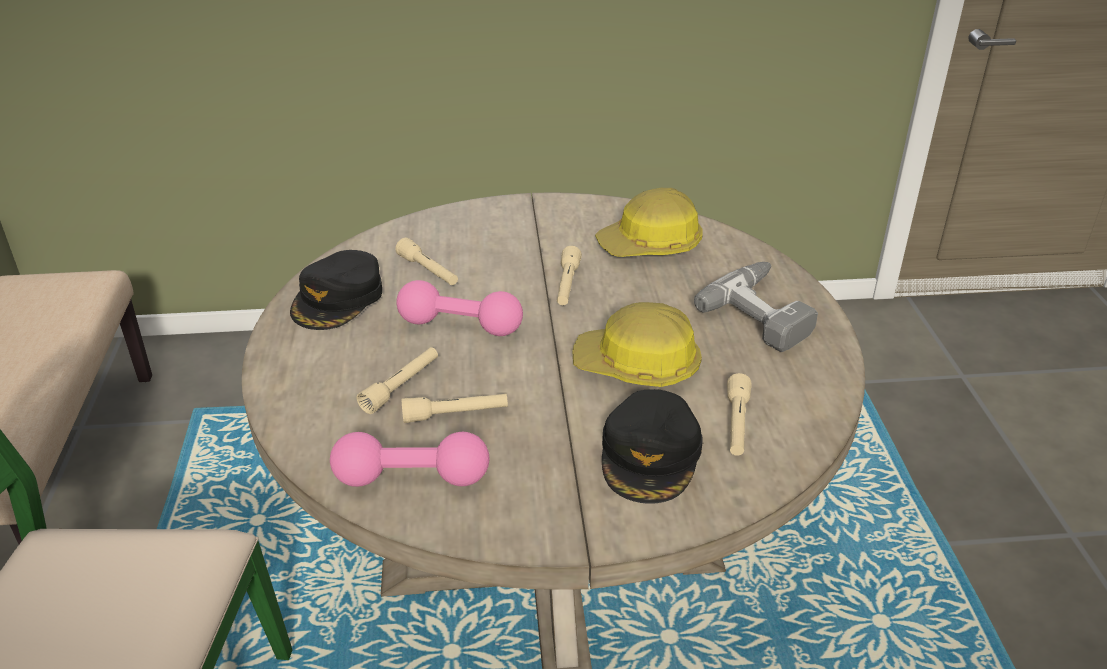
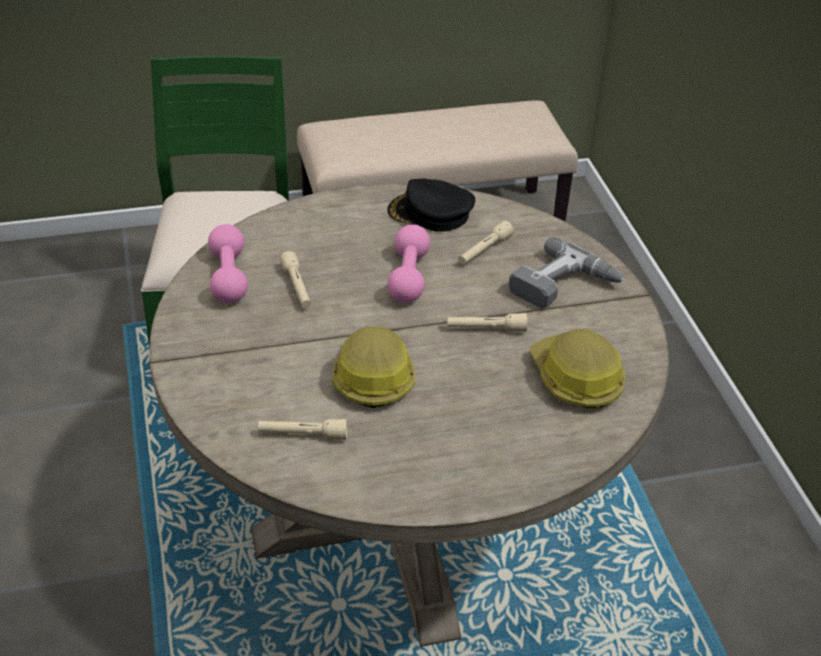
camera: 80 degrees right, 5 degrees up
(401, 386) = (326, 259): beige flashlight -> none
(651, 455) = (260, 387): black cap -> none
(766, 313) = (474, 459): power drill -> power drill (565, 287)

